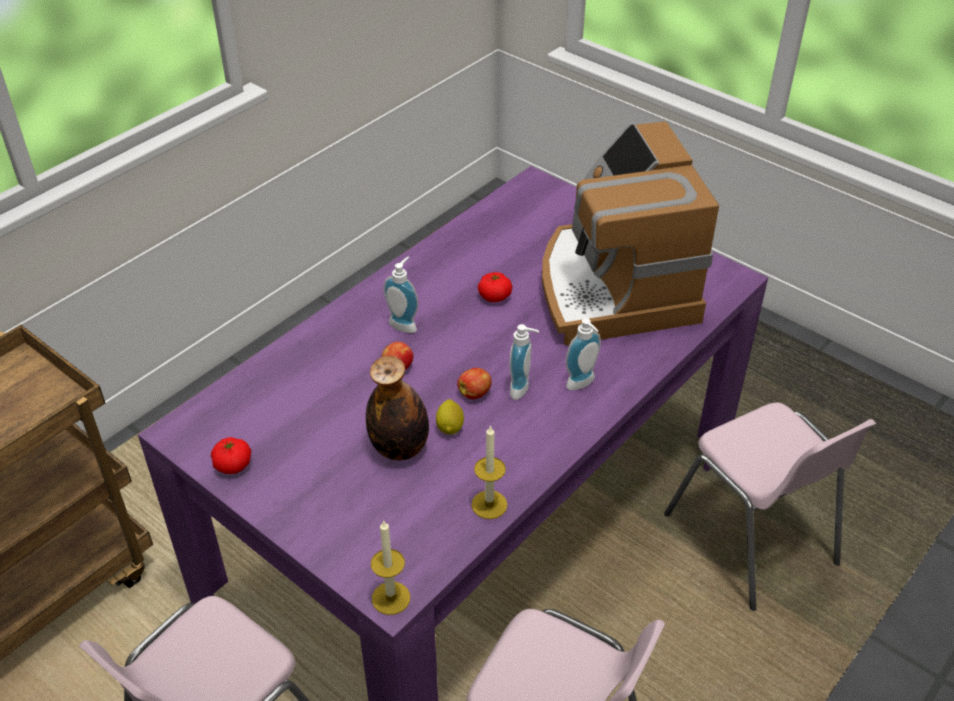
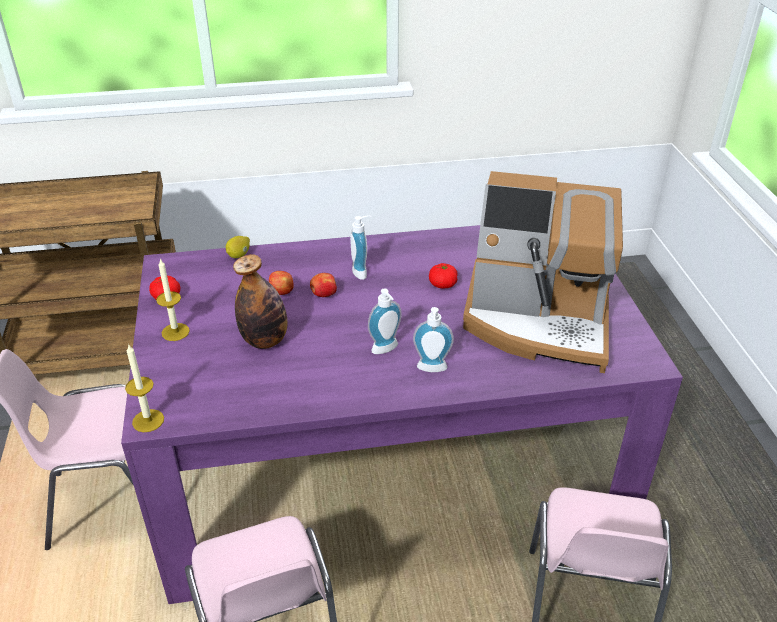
camera: 40 degrees right, 5 degrees down
(450, 427) = (310, 346): lemon -> lemon (239, 255)
(475, 393) = (352, 335): apple -> apple (282, 292)
(489, 504) = (272, 405): candle -> candle (175, 332)
(613, 287) = (538, 320): coffee machine -> coffee machine turned 105 degrees counterclockwise

